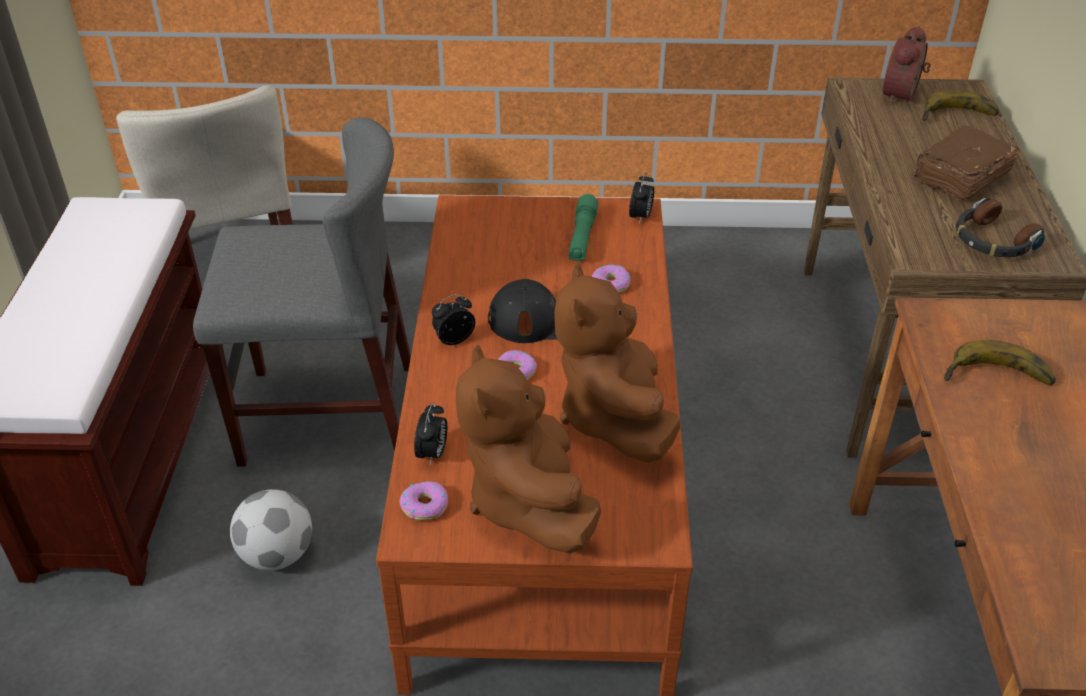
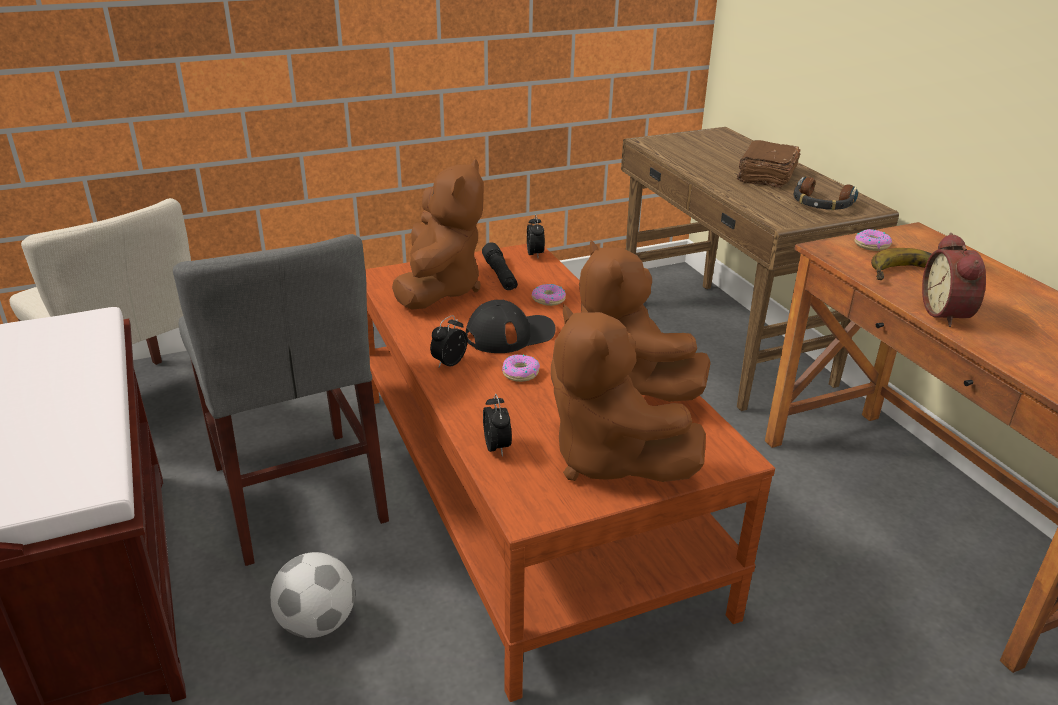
camera: 25 degrees left, 10 degrees down
(328, 414) = (298, 493): grey chair -> grey chair turned 90 degrees clockwise
(424, 505) = (521, 487): donut -> donut (871, 245)
(506, 240) = (439, 289): none -> brown plush toy
(582, 237) = (500, 275): green flashlight -> black flashlight
(903, 95) = (684, 140): alarm clock -> alarm clock (948, 314)
(958, 117) = (731, 146): banana -> none

